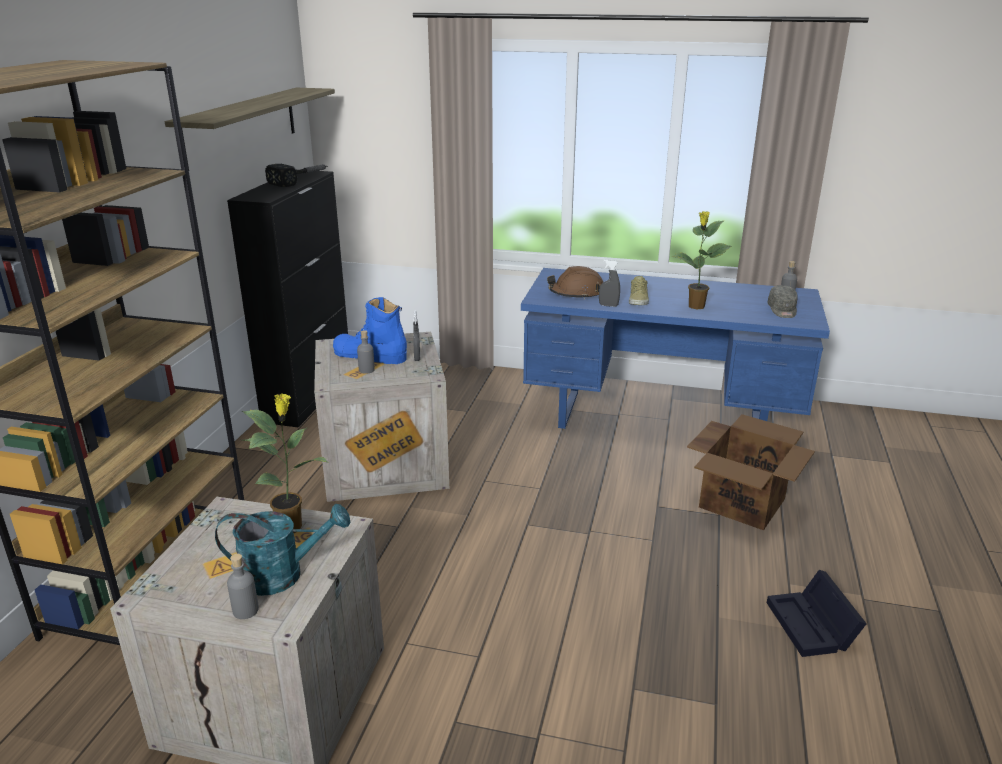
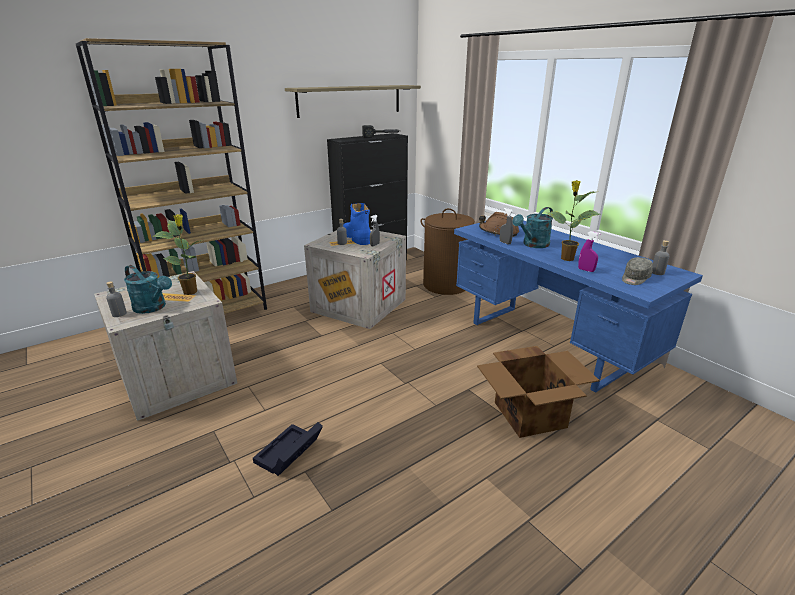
camera: 40 degrees right, 0 degrees up
(457, 390) = (446, 285): none -> brown laundry basket
(639, 300) = (533, 245): beige shoe -> turquoise watering can
(733, 314) = (586, 270): none -> purple spray bottle
(813, 627) = (460, 512): black storage box -> black storage box (288, 454)

